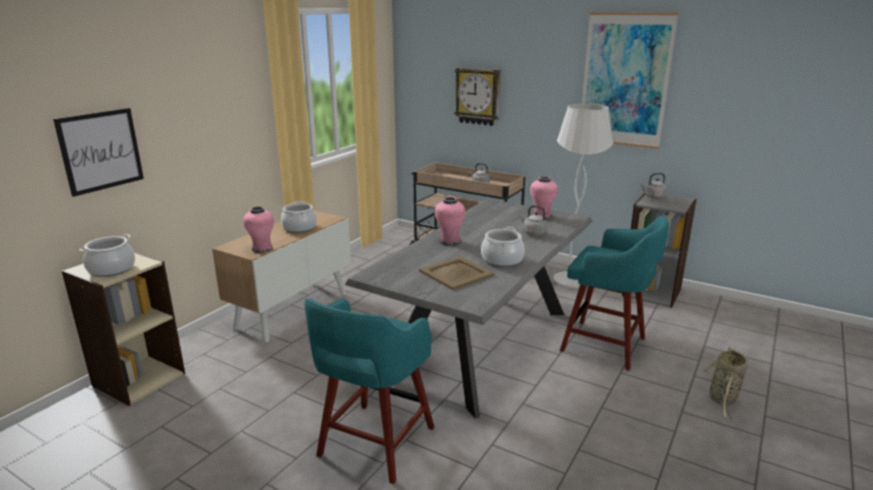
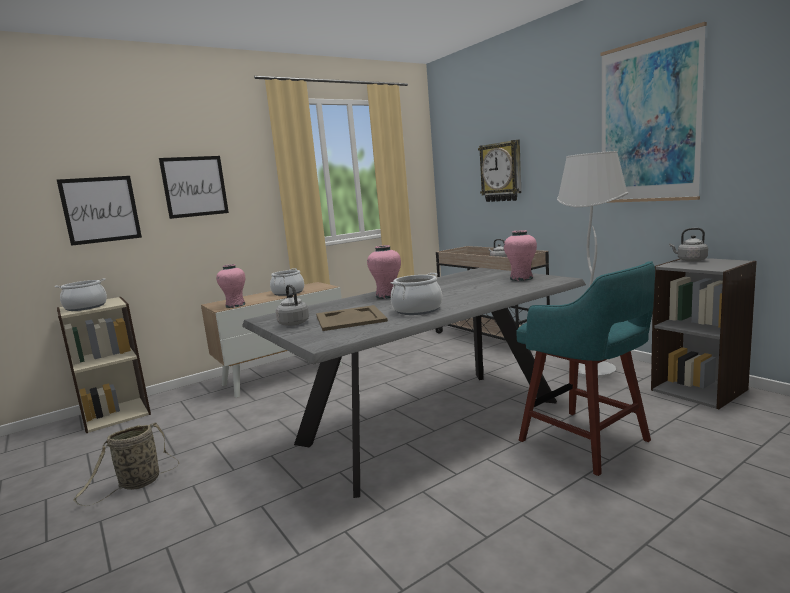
camera: 25 degrees right, 10 degrees down
(192, 115) = (194, 186): none -> picture
(374, 444) = (228, 503): turquoise stool -> none
(533, 233) = (489, 290): grey kettle -> grey kettle (293, 323)
(722, 400) = (731, 541): basket -> basket (137, 484)

